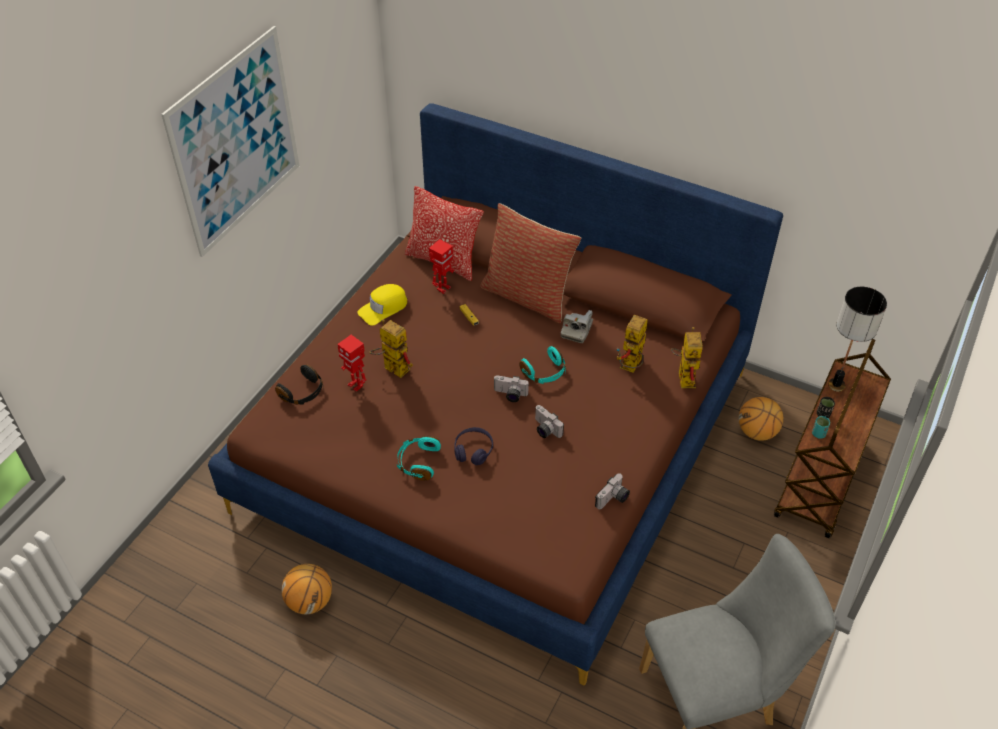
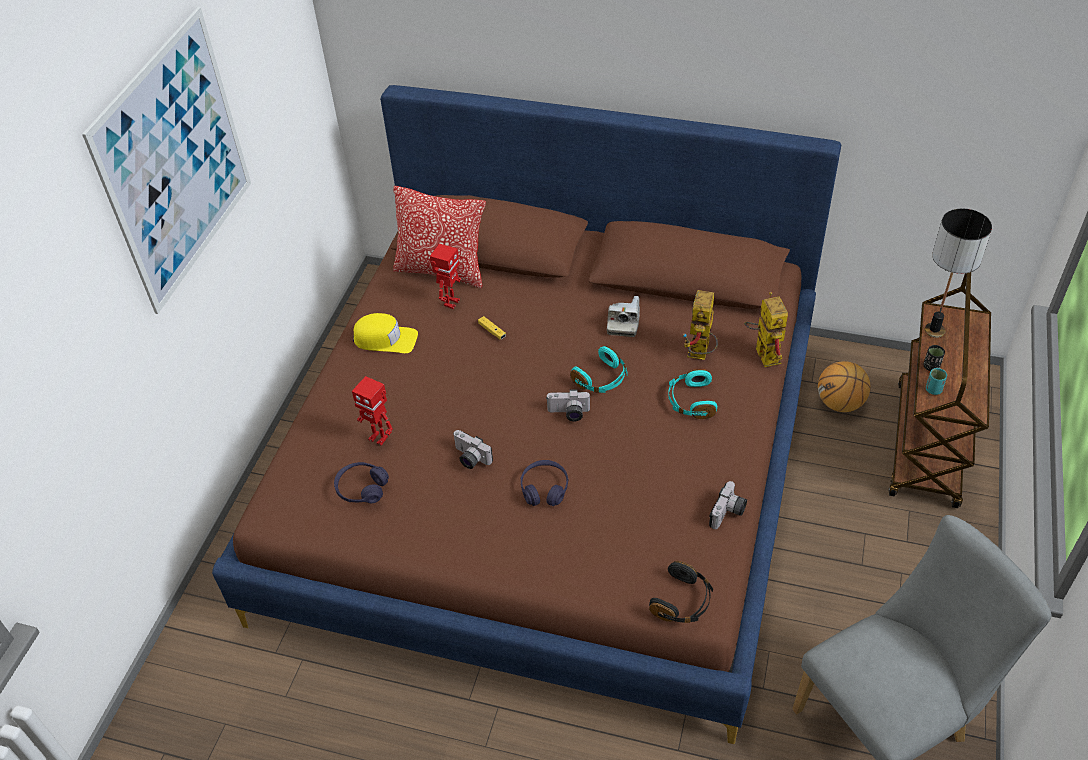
camera: 10 degrees left, 0 degrees up
(303, 393) = (315, 460): black headphones -> black headphones (682, 601)
(310, 601) = (374, 715): basketball -> none
(332, 422) = (362, 488): none -> purple headphones
(383, 308) = (385, 339): yellow cap -> yellow cap turned 120 degrees counterclockwise
(391, 368) = (416, 408): toy robot -> none
(418, 462) = (481, 517): turquoise headphones -> turquoise headphones (690, 401)
(528, 296) = (554, 293): pillow -> none
(544, 429) = (622, 447): camera -> camera (469, 458)

